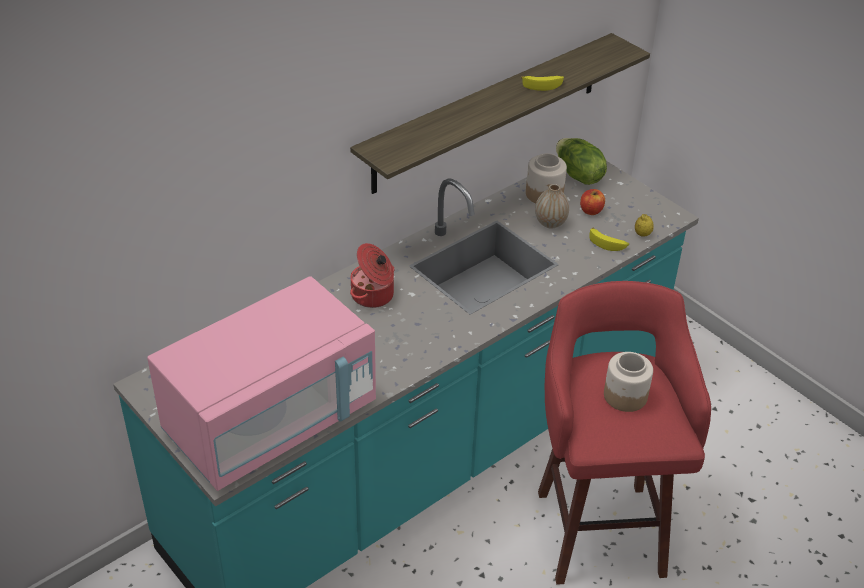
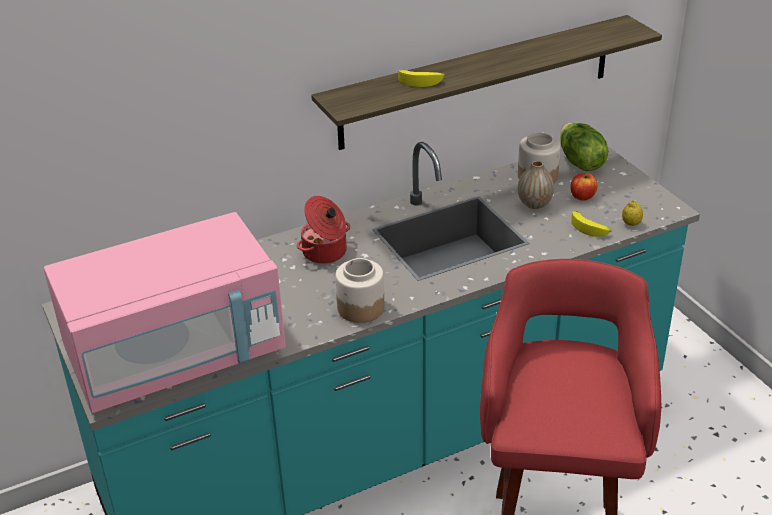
camera: 15 degrees right, 5 degrees down
(543, 85) = (534, 55): banana -> banana (421, 81)
(624, 396) = (570, 385): jar -> jar (360, 308)

